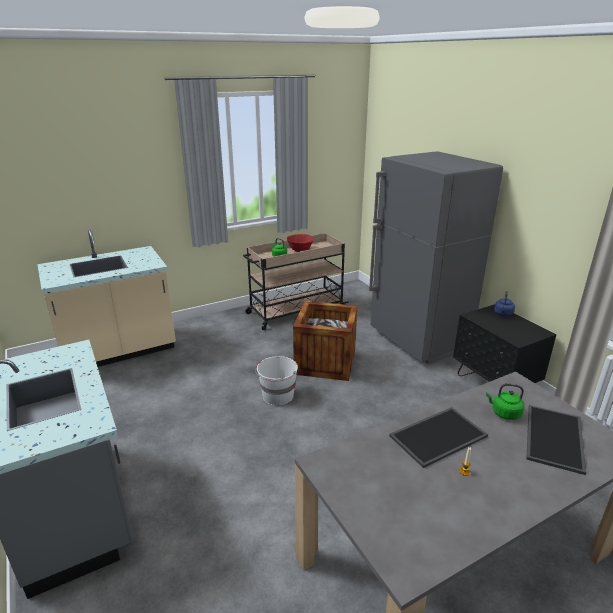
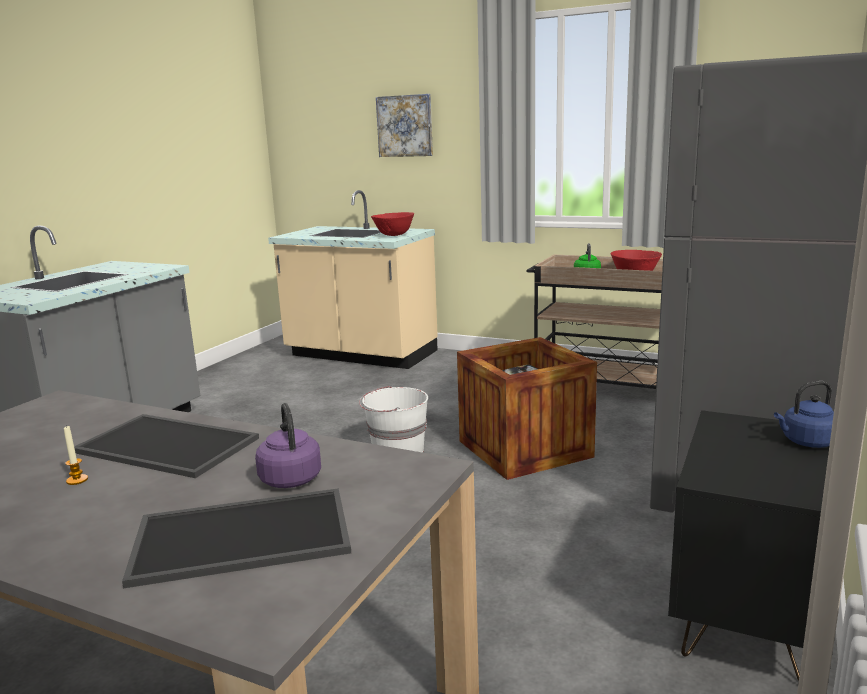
camera: 55 degrees right, 10 degrees down
(114, 173) = (405, 126): none -> picture
(145, 259) = (394, 235): none -> red bowl
(504, 413) = (290, 477): green kettle -> purple kettle

